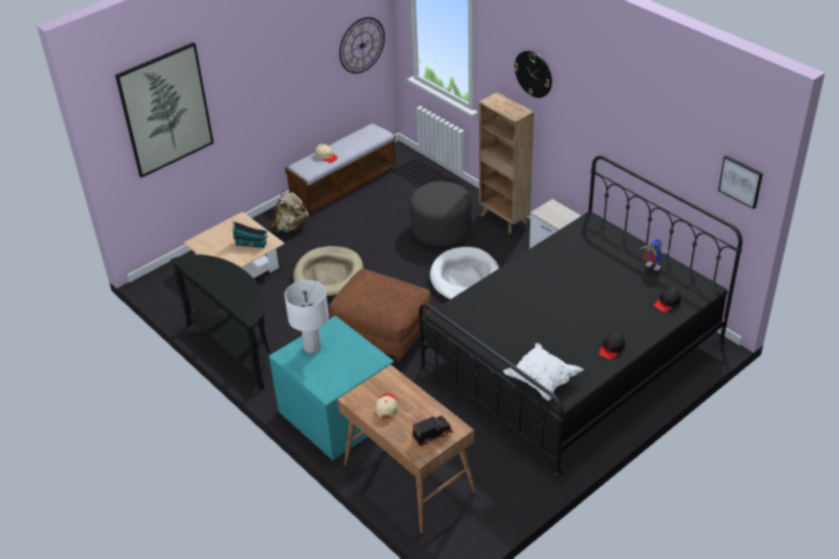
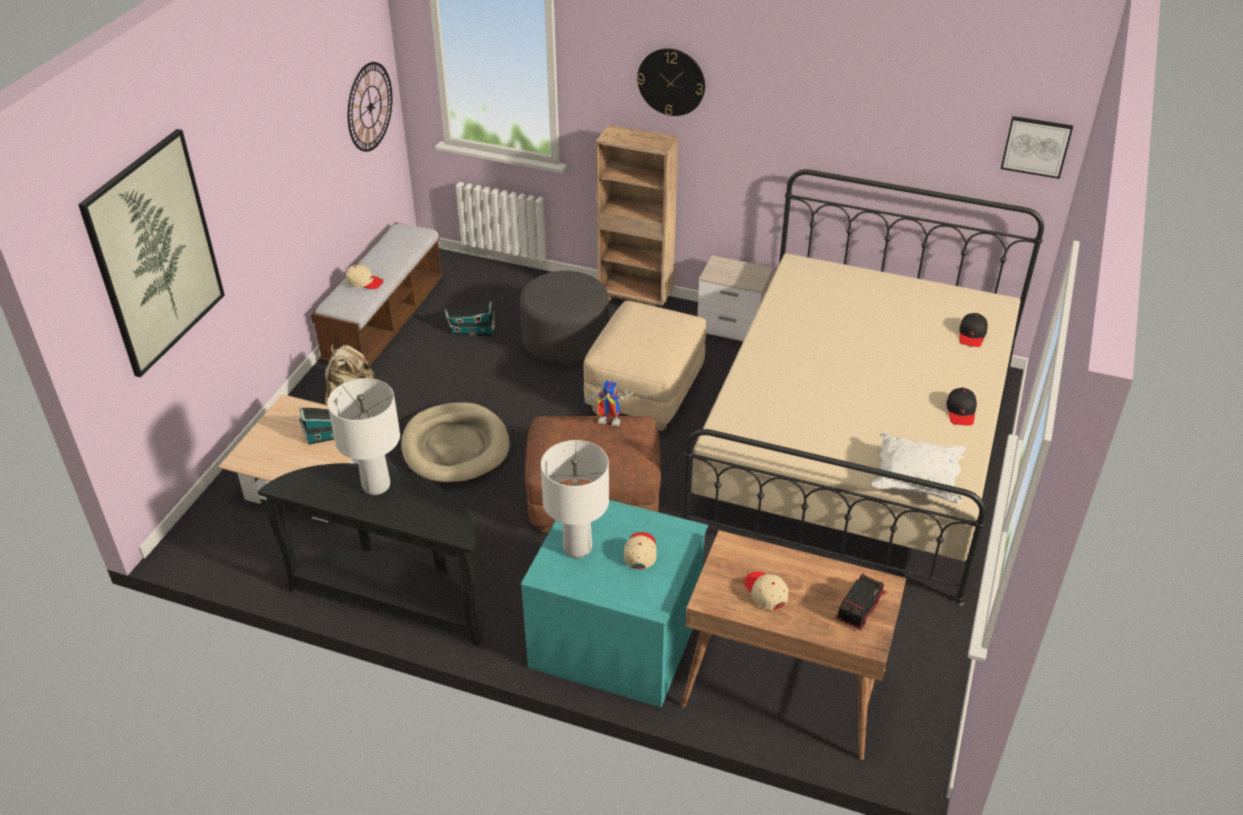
camera: 30 degrees left, 0 degrees up
(229, 276) = (376, 485): none -> white table lamp
(344, 362) = (640, 552): none -> beige cap
(389, 206) = (471, 331): none -> toy house
(465, 278) = (645, 393): white dog bed -> beige ottoman
(573, 355) = (855, 446): black bed -> beige bed
(650, 267) = (915, 299): toy robot -> toy robot (606, 424)

